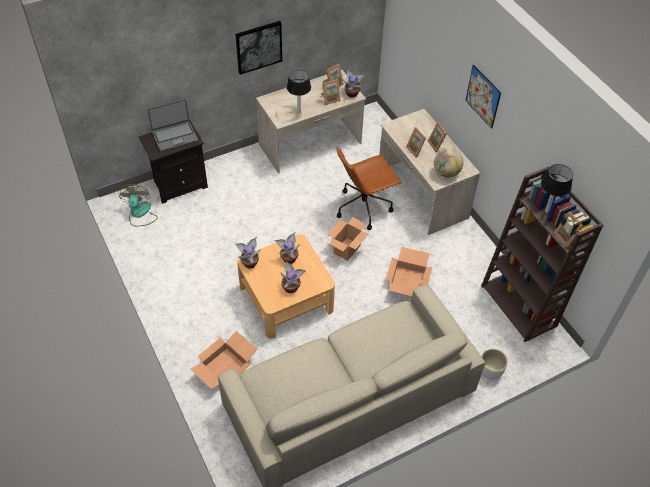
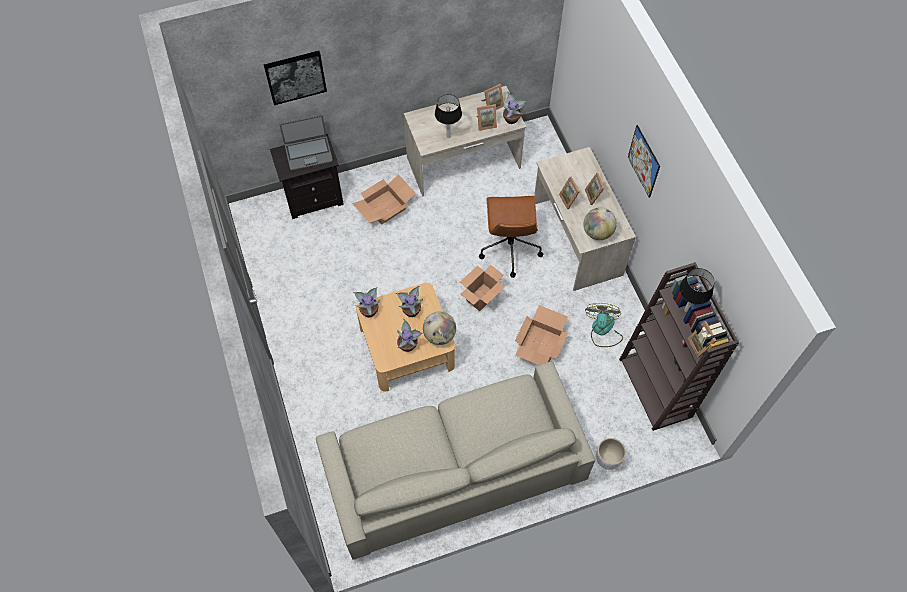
camera: 10 degrees right, 10 degrees up
(140, 214) = (267, 229): fan -> fan (602, 330)
(225, 367) = (332, 417): cardboard box -> cardboard box (385, 206)
(258, 47) = (407, 63): picture -> picture (295, 77)
(319, 276) = (439, 335): none -> globe
(364, 207) = (509, 248): brown office chair -> brown office chair turned 75 degrees counterclockwise

